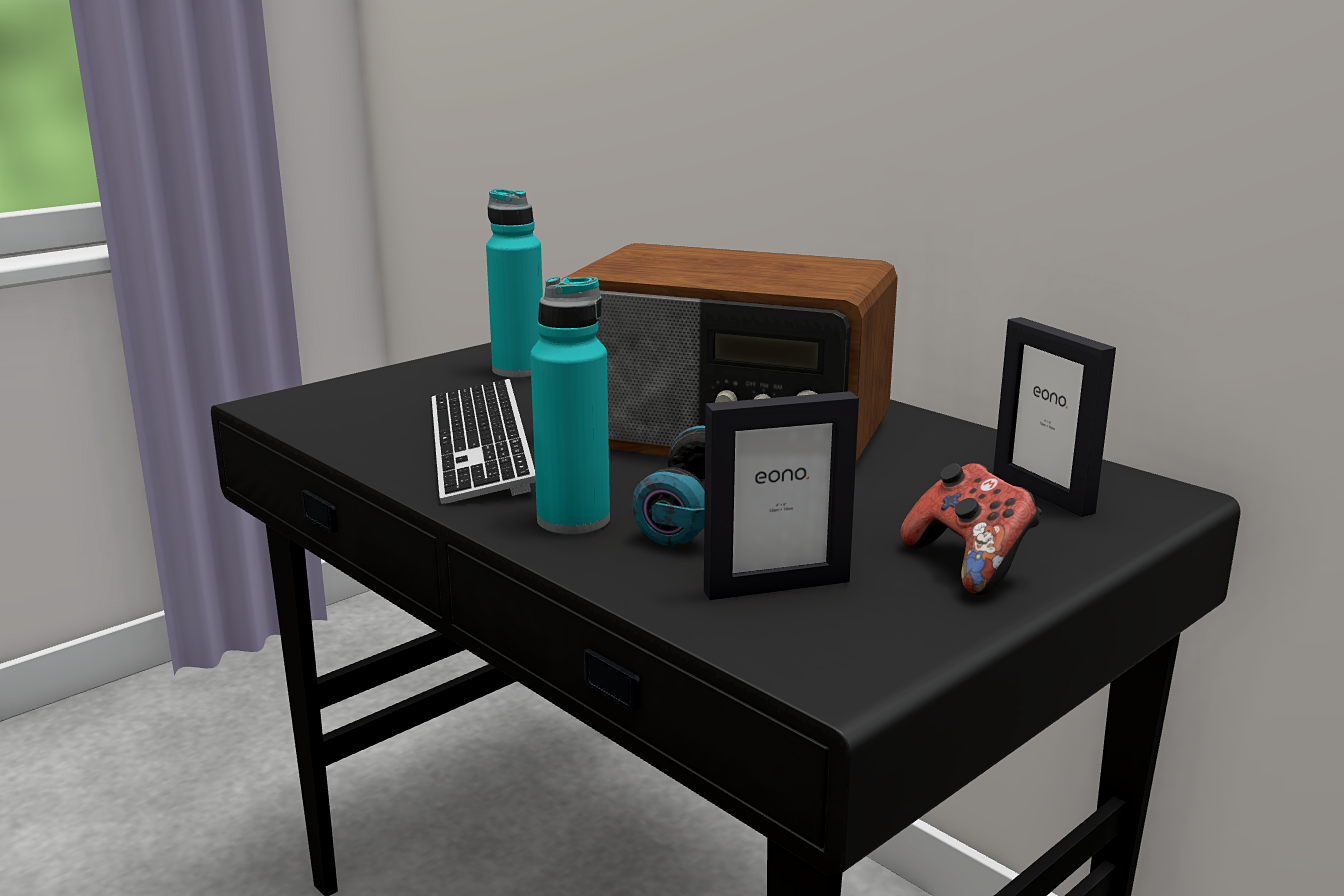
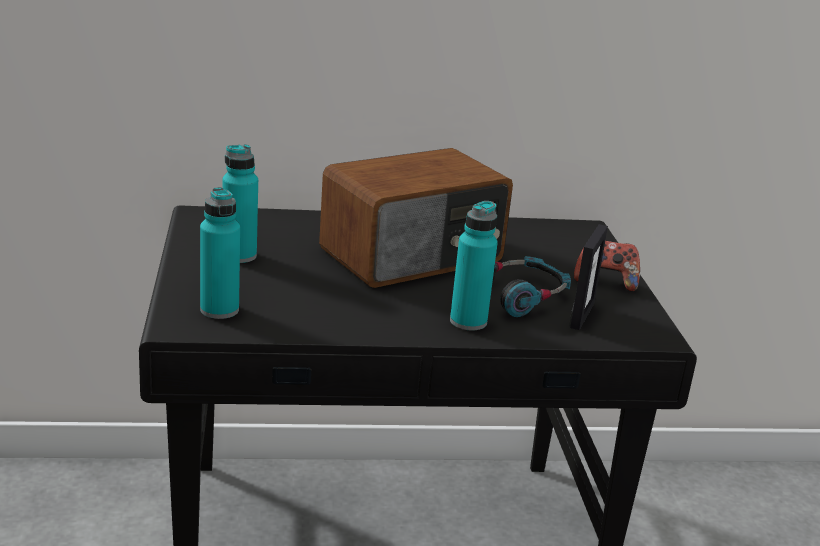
camera: 55 degrees left, 5 degrees up
(348, 404) = (219, 310): none -> turquoise bottle
(479, 445) = (342, 305): keyboard -> none
(1043, 493) = (561, 242): picture frame -> none

